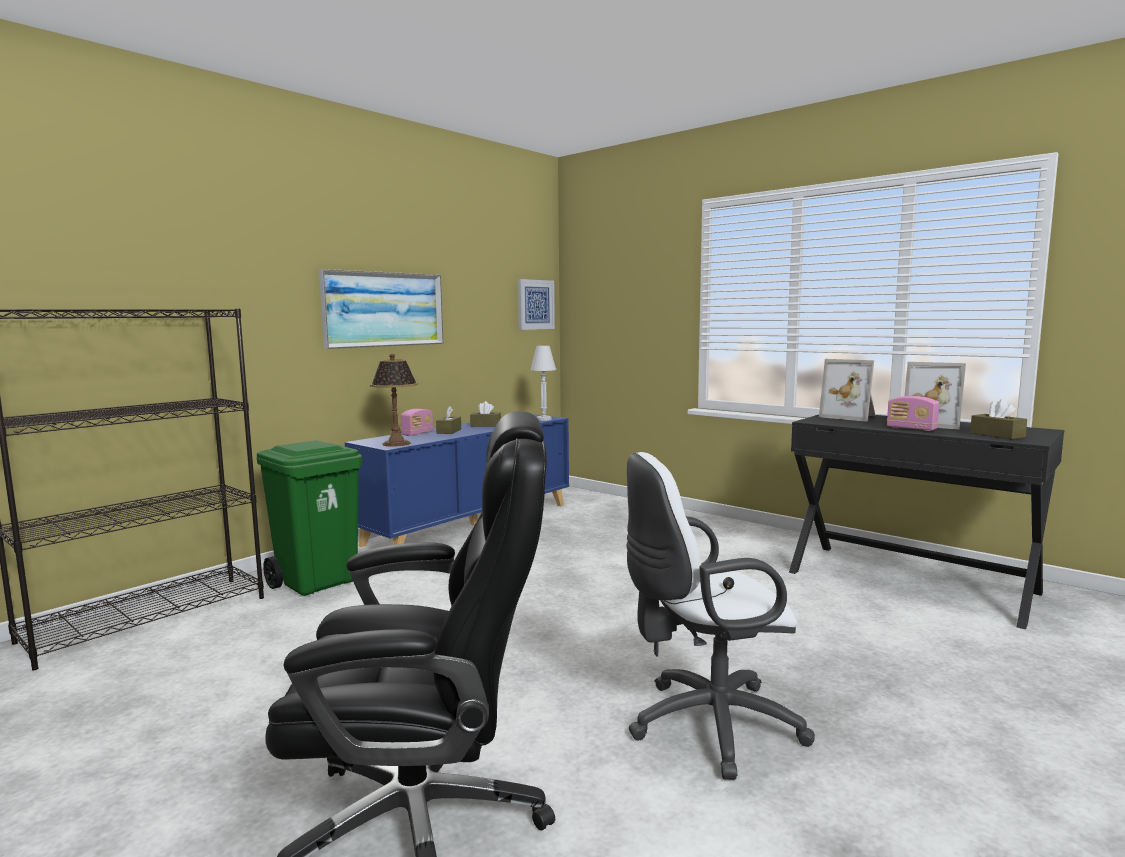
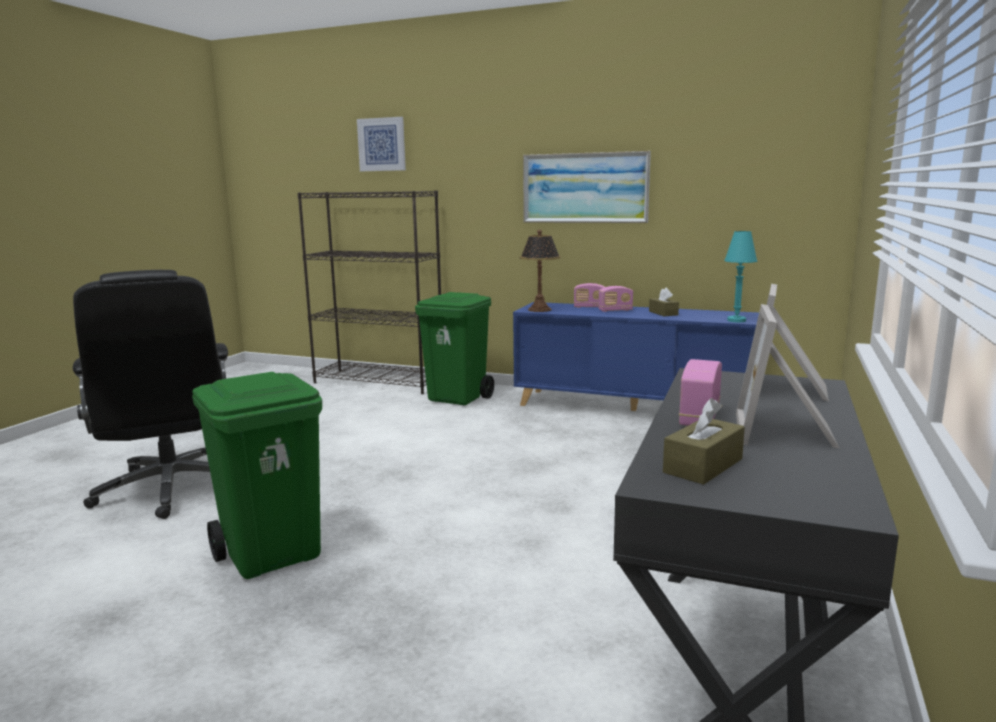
camera: 70 degrees right, 5 degrees up
(449, 431) = (615, 310): brown tissue box -> radio
(535, 304) = (807, 178): picture -> picture (382, 144)
(544, 419) = (736, 320): white table lamp -> turquoise table lamp
(706, 726) = (273, 554): white office chair -> green trash can

